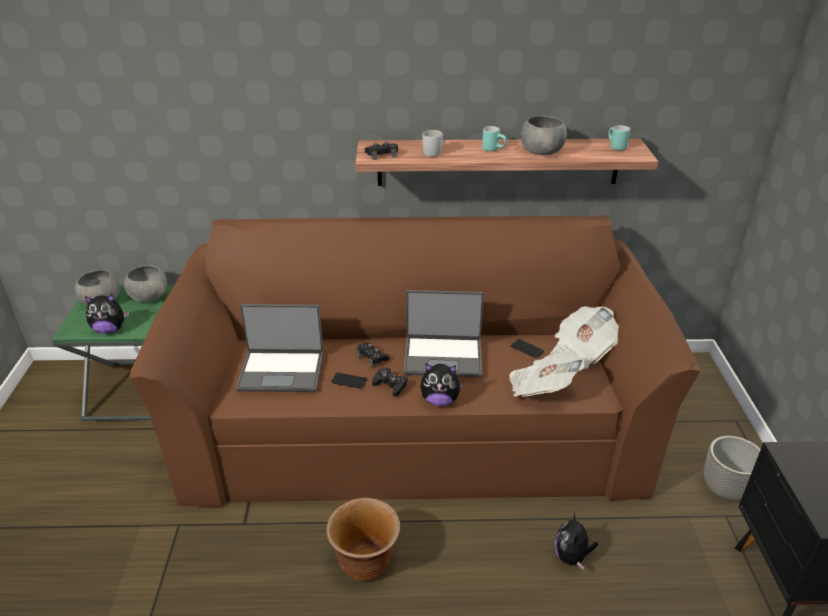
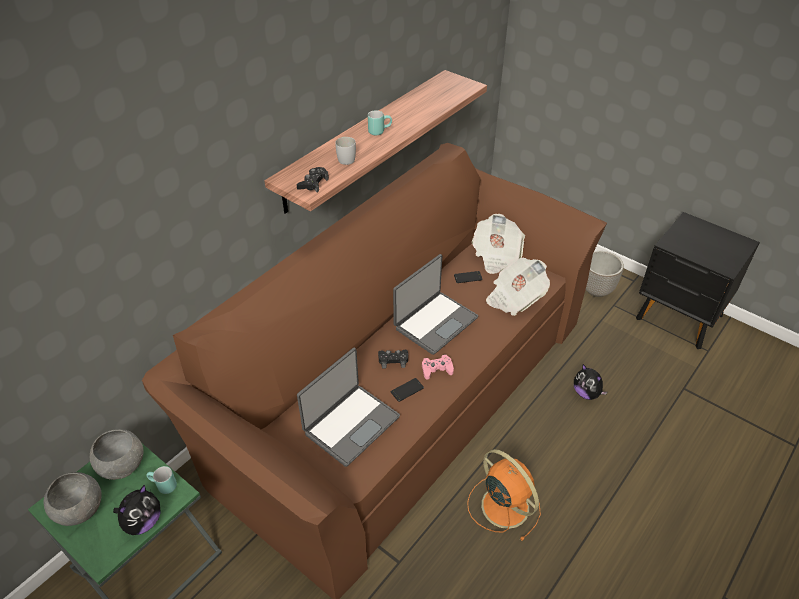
camera: 50 degrees left, 10 degrees up
(365, 563) = (503, 505): brown planter -> orange fan
(390, 385) = (436, 369): black game controller -> pink game controller
(440, 400) = (477, 354): plush toy -> none
(541, 152) = (412, 116): grey bowl -> none
(614, 147) = (445, 86): turquoise mug -> turquoise mug (163, 487)

